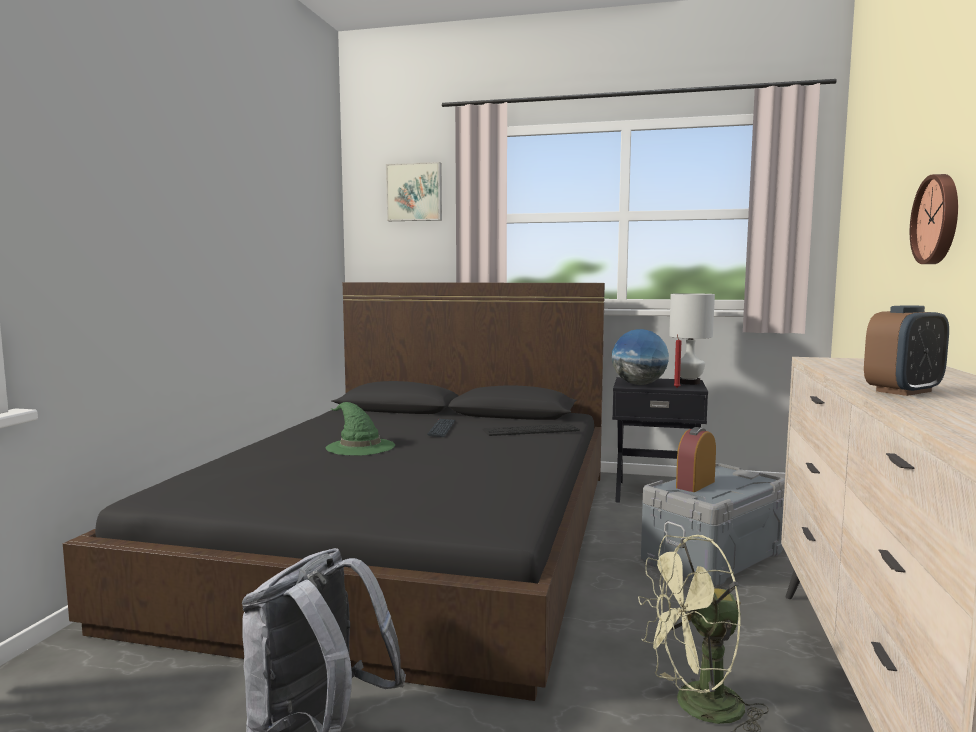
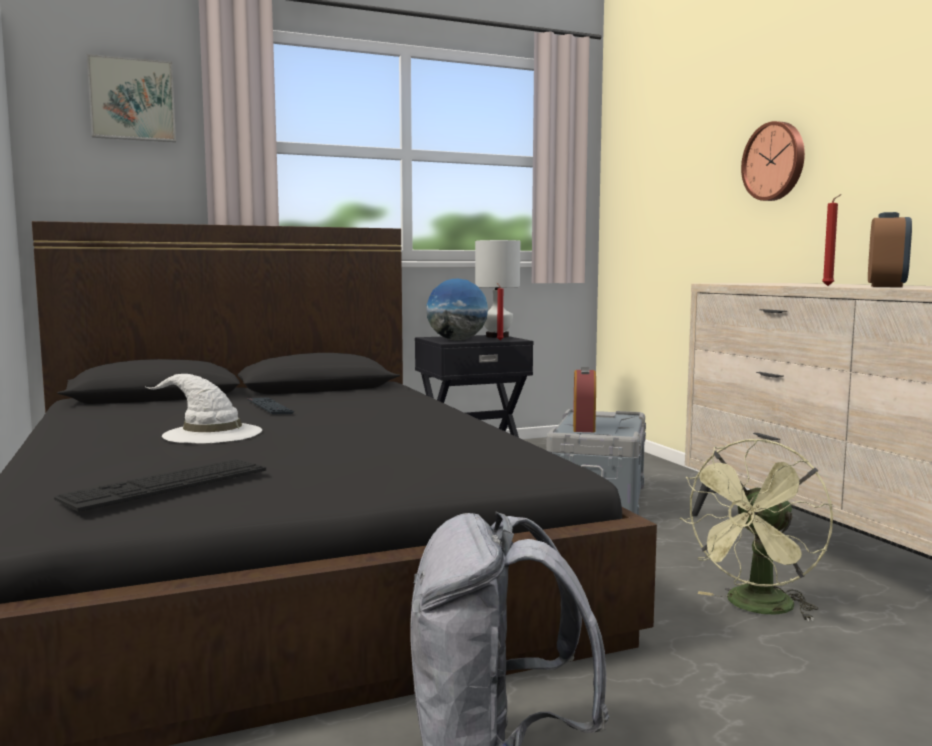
camera: 35 degrees left, 0 degrees up
(359, 446) = (211, 433): green hat -> white hat
(531, 430) = (376, 398): keyboard -> keyboard (167, 484)
(851, 382) = (829, 286): none -> red candle

